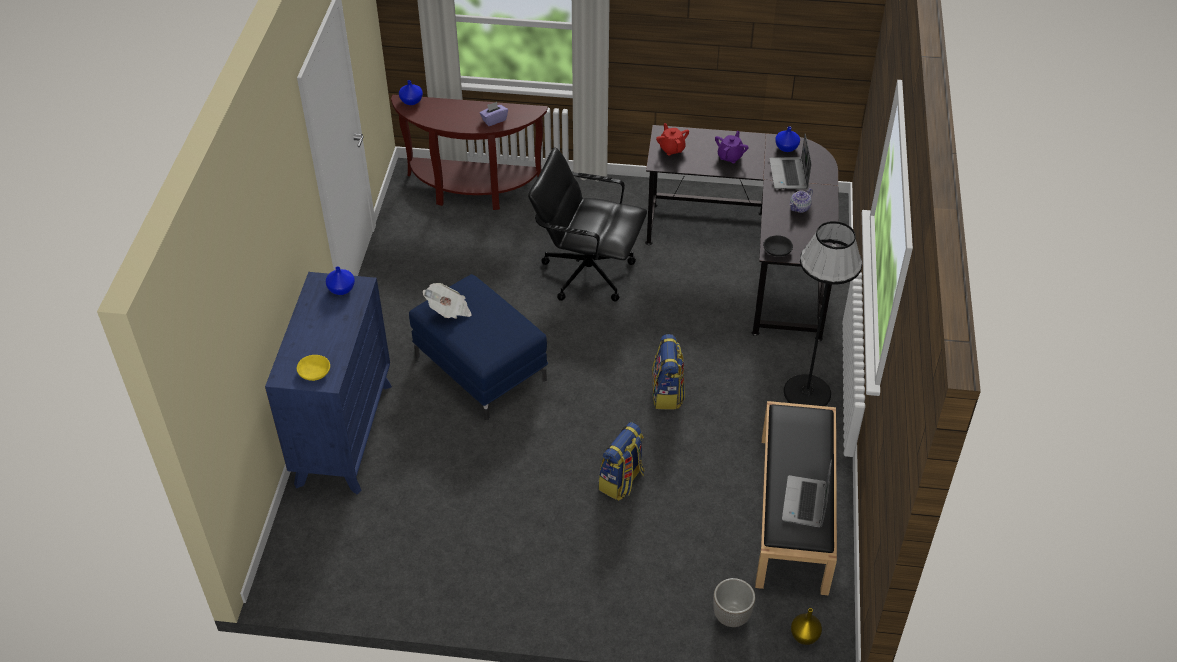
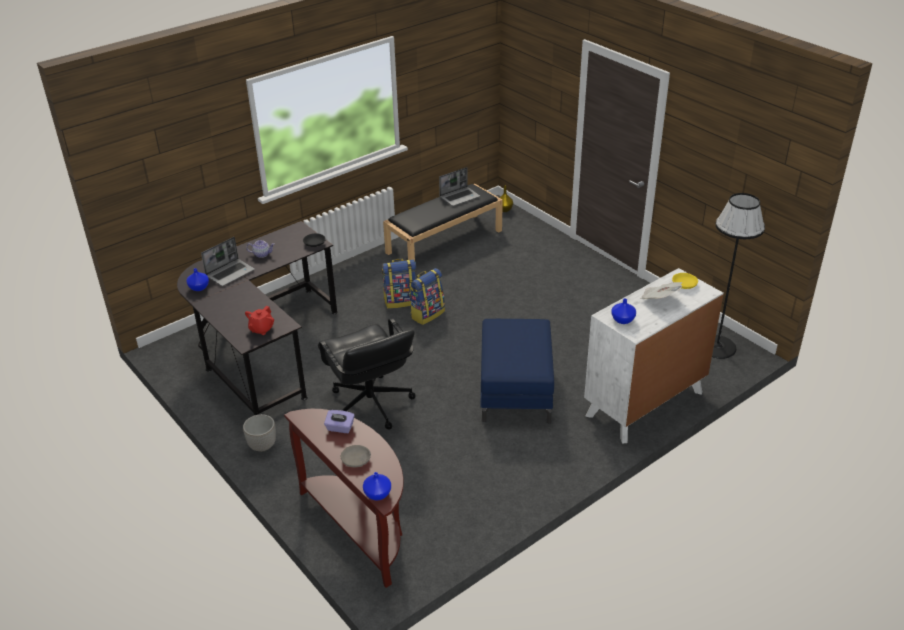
camera: 135 degrees left, 10 degrees down
(344, 433) = (644, 404): blue dresser -> white dresser
(449, 310) = (529, 358): newspaper -> newspaper (659, 299)
(453, 110) = (356, 460): none -> grey bowl
(621, 481) = (508, 293): backpack -> backpack (401, 301)
(730, 156) = (239, 303): purple teapot -> none
(731, 616) = (526, 229): planter -> planter (263, 446)
(807, 392) = (357, 274): black floor lamp -> black floor lamp (717, 346)

